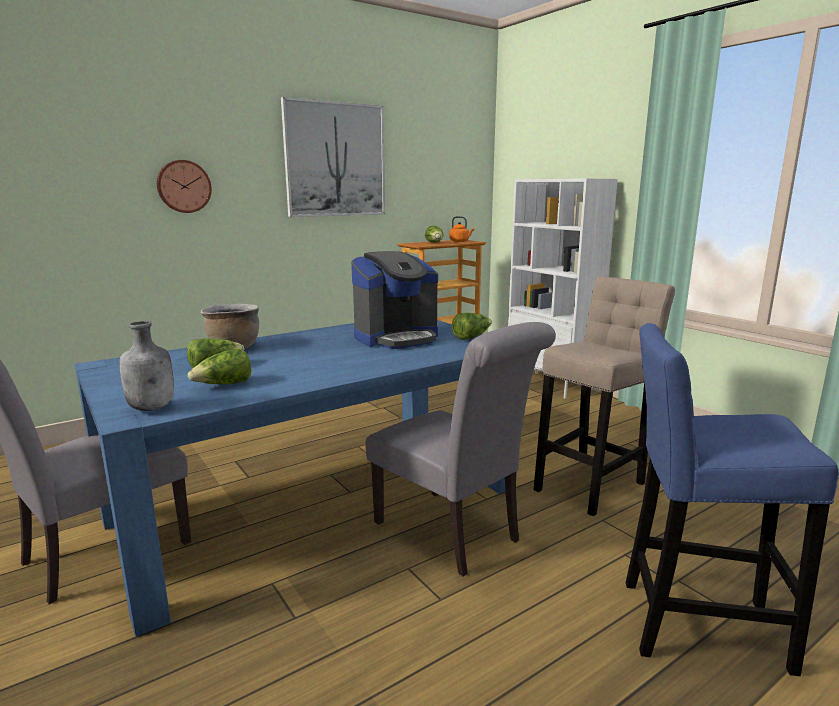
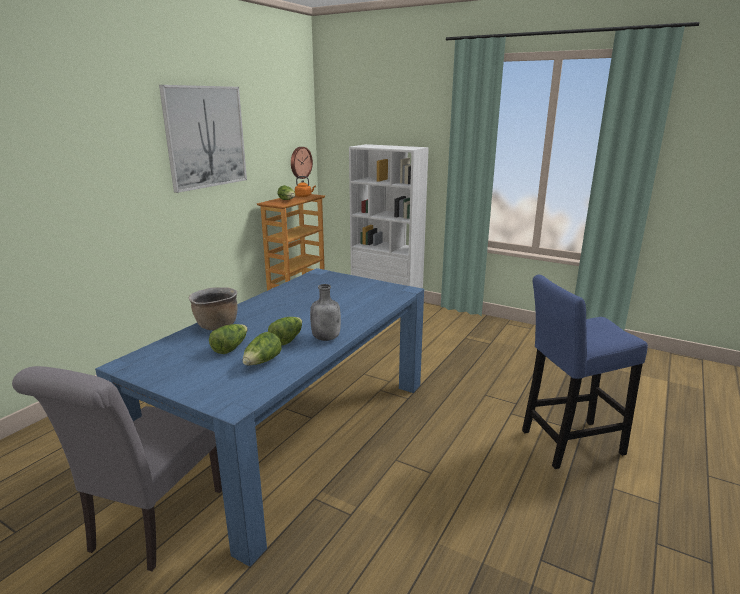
camera: 25 degrees left, 5 degrees up
(153, 407) = (237, 393): grey bottle -> grey bottle (326, 338)
(183, 186) = (85, 176): wall clock -> wall clock (300, 162)
(396, 338) = (331, 295): coffee machine -> none
(453, 534) = (406, 429): grey chair -> none
(471, 337) = (382, 286): lettuce -> lettuce (287, 339)
(592, 484) = (463, 372): beige stool -> none

